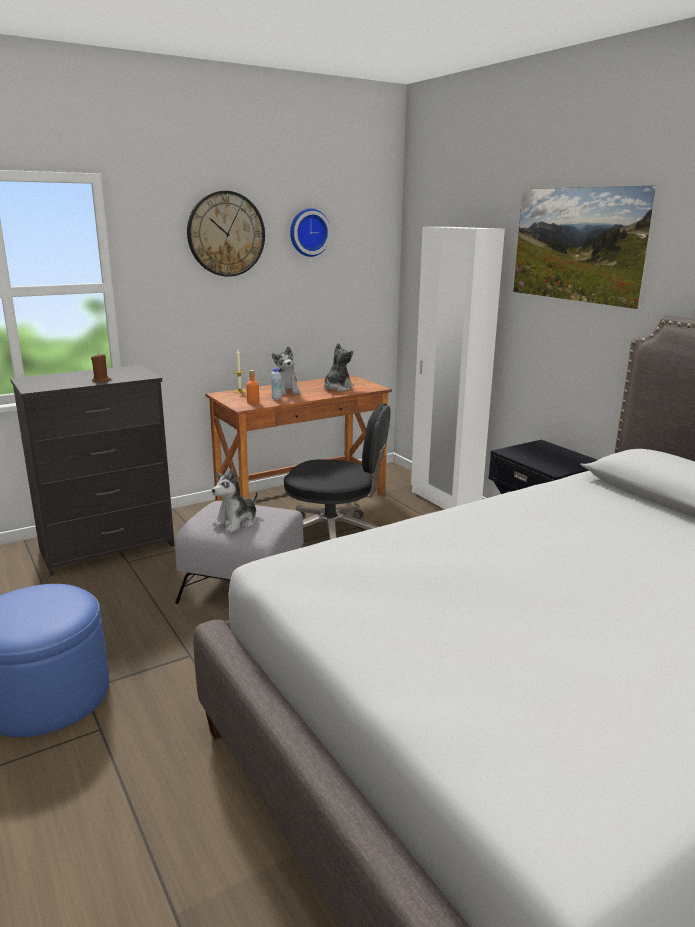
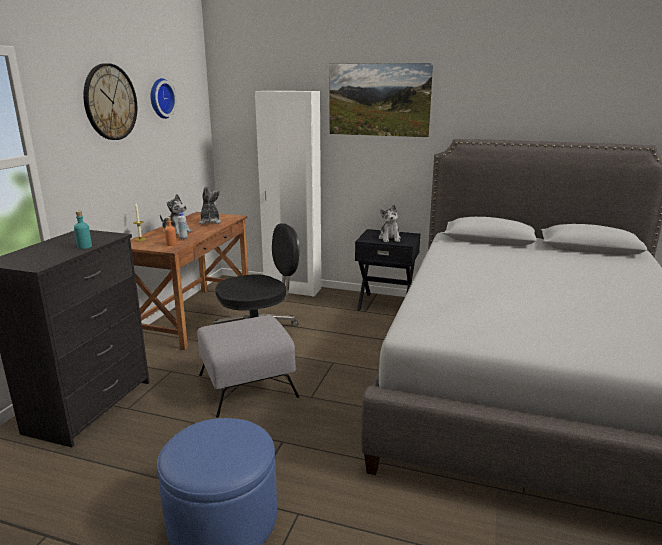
camera: 40 degrees left, 0 degrees up
(101, 380) = (84, 246): brown candle -> turquoise bottle
(237, 522) = (250, 334): plush toy -> plush toy (389, 238)

